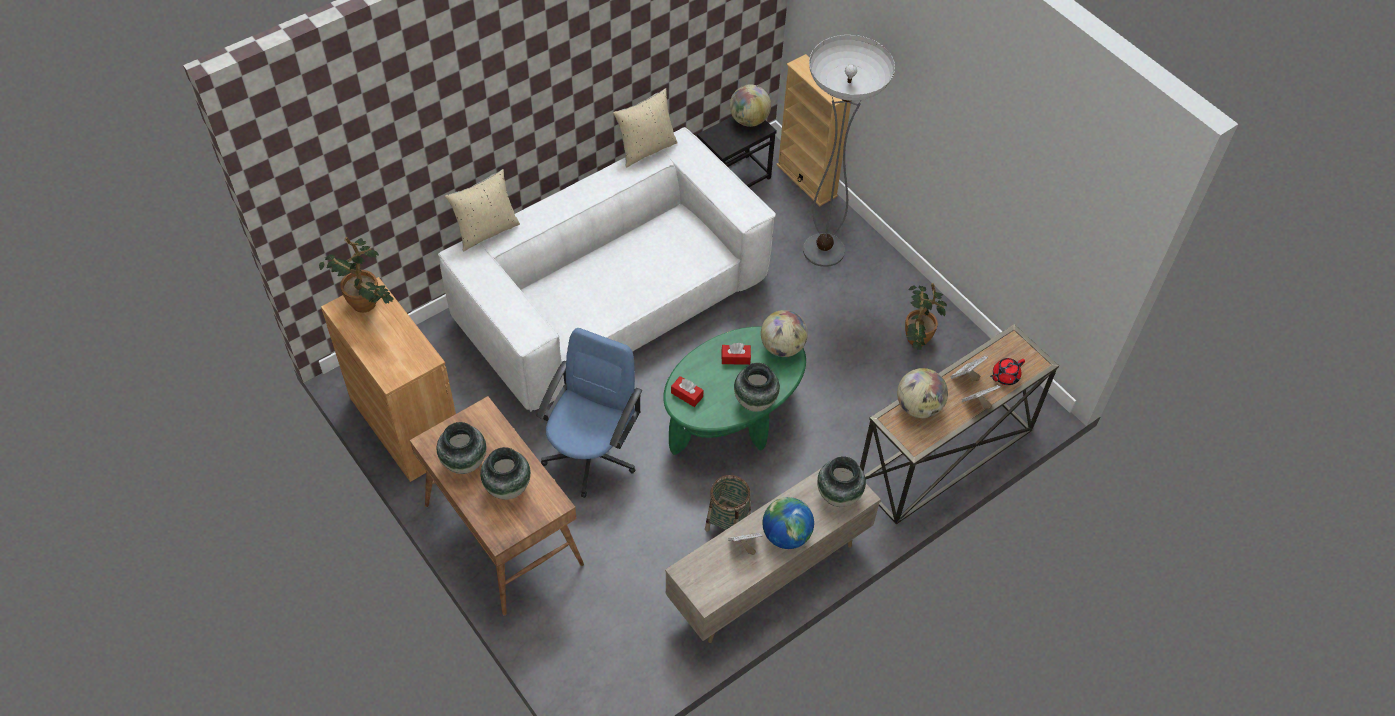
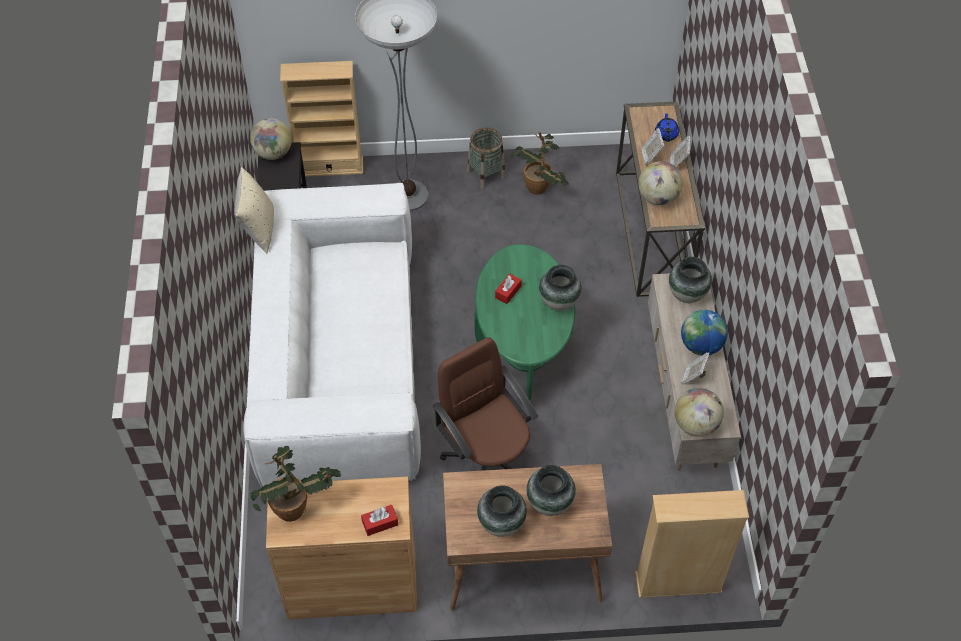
camera: 55 degrees left, 0 degrees up
(486, 231) = (251, 389): beige pillow -> none
(562, 669) = (678, 583): none -> beige bookcase
(591, 454) = (488, 458): blue office chair -> brown office chair
(687, 395) = (520, 343): red tissue box -> red tissue box (380, 523)
(728, 523) = (618, 398): basket -> basket (486, 174)
(782, 347) = (520, 257): globe -> globe (696, 424)
(1004, 376) = (666, 135): red teapot -> blue teapot

